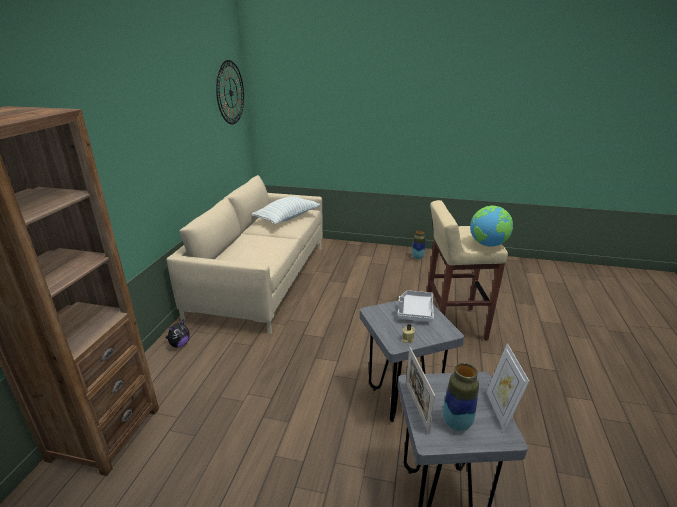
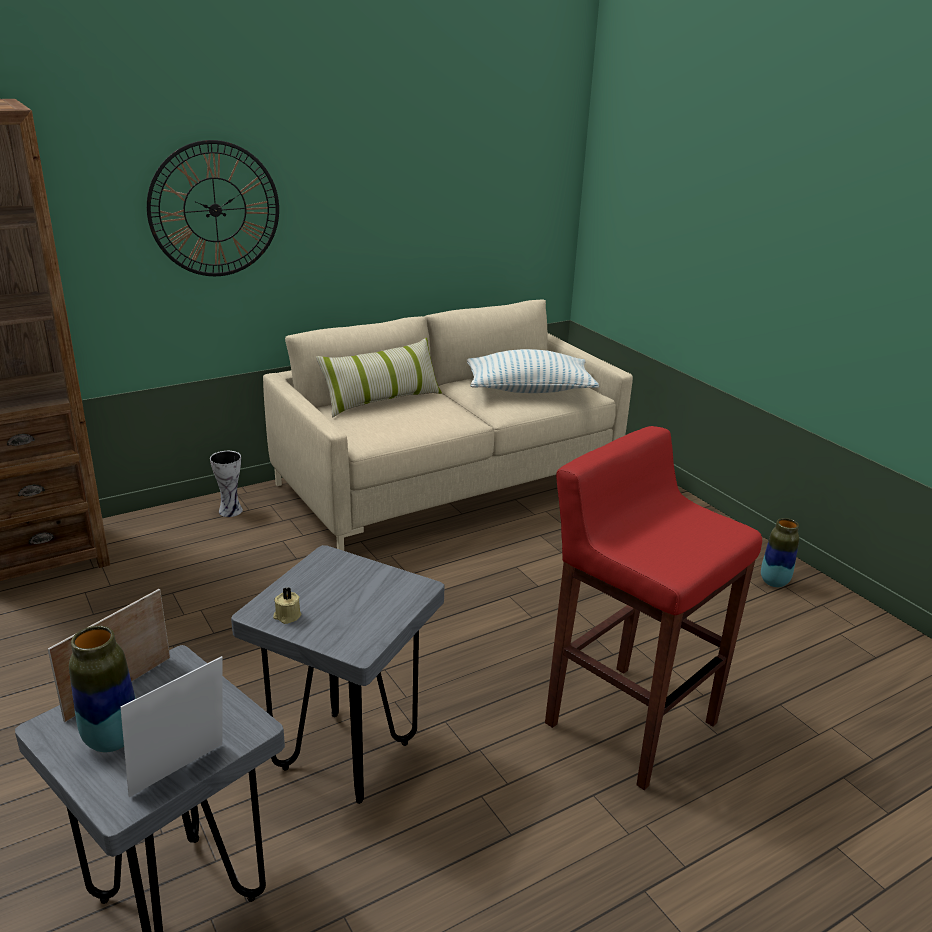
camera: 45 degrees right, 0 degrees up
(179, 344) = (231, 510): plush toy -> vase
(230, 92) = (527, 135): wall clock -> wall clock (215, 210)
(236, 247) = (382, 400): none -> pillow
(415, 311) = (379, 593): grey tray -> none
(453, 324) = (629, 722): beige stool -> red stool
(488, 245) = (668, 559): globe -> none

